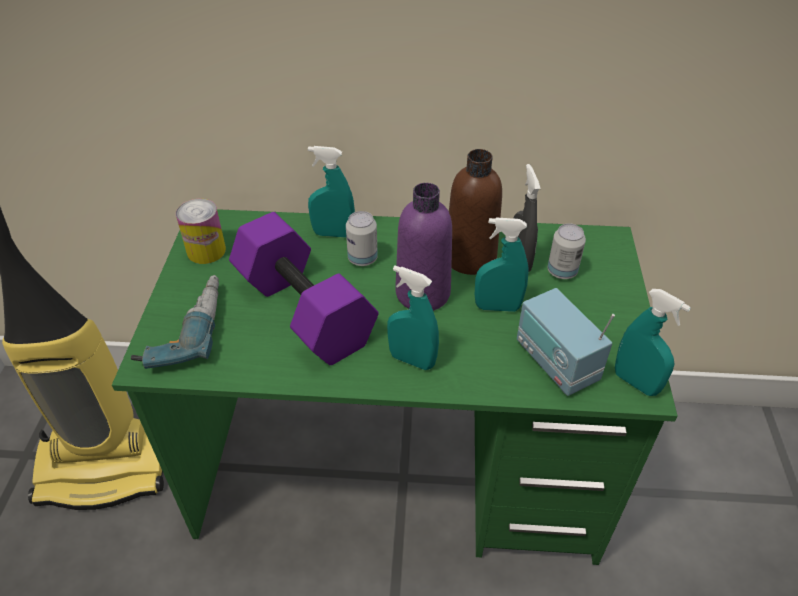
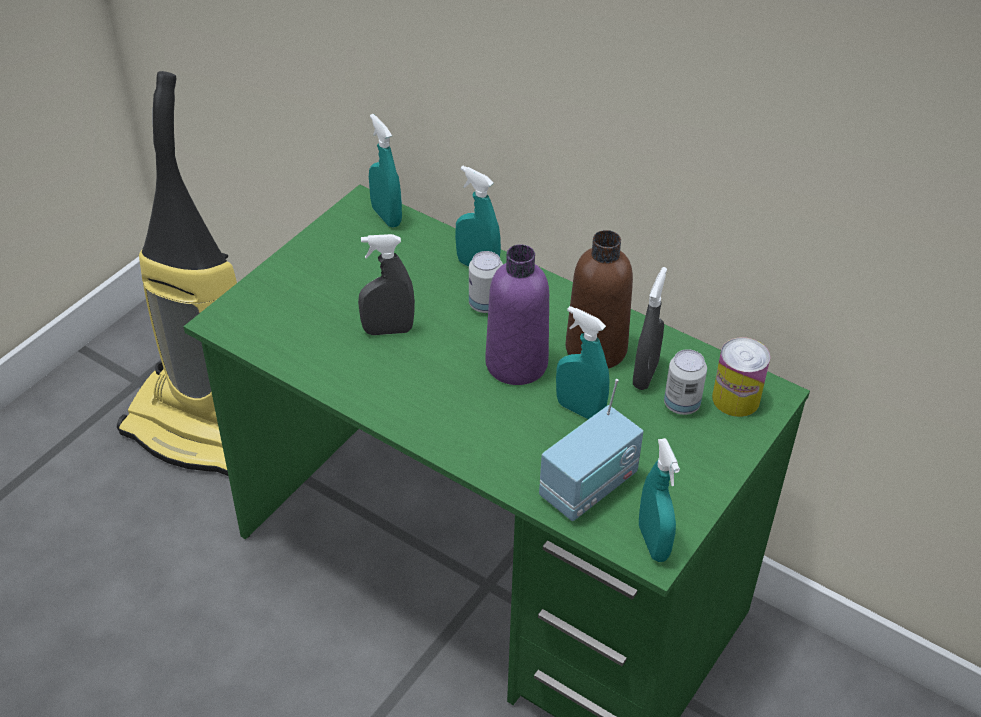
camera: 30 degrees right, 0 degrees up
(183, 328) = (273, 302): power drill -> none
(206, 251) = (344, 235): can -> can (736, 399)
(301, 310) = (388, 330): purple dumbbell -> grey spray bottle
(412, 360) = (453, 421): turquoise spray bottle -> turquoise spray bottle (386, 216)
(555, 362) = (589, 487): radio -> radio turned 135 degrees counterclockwise

